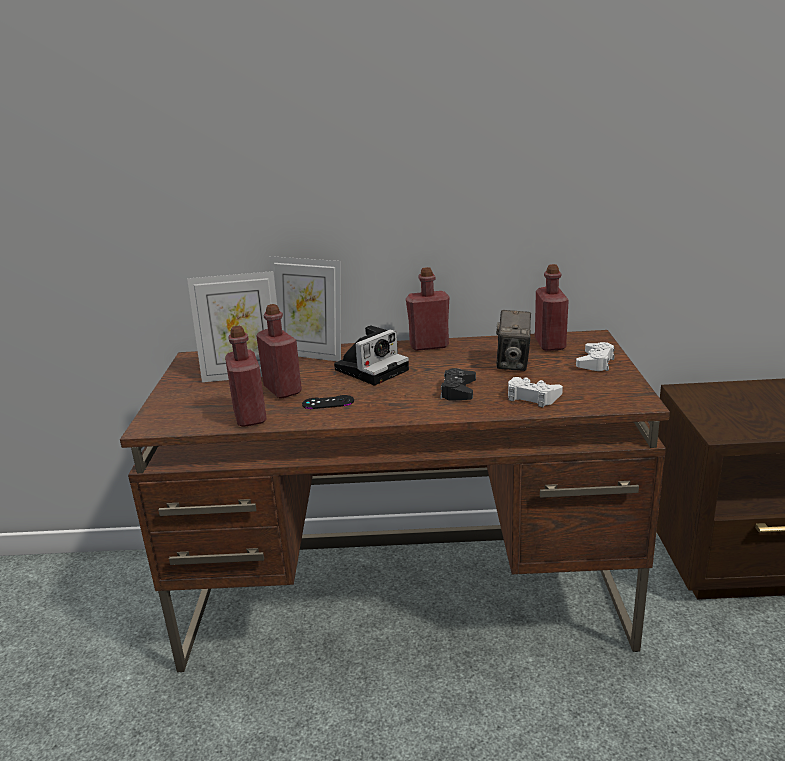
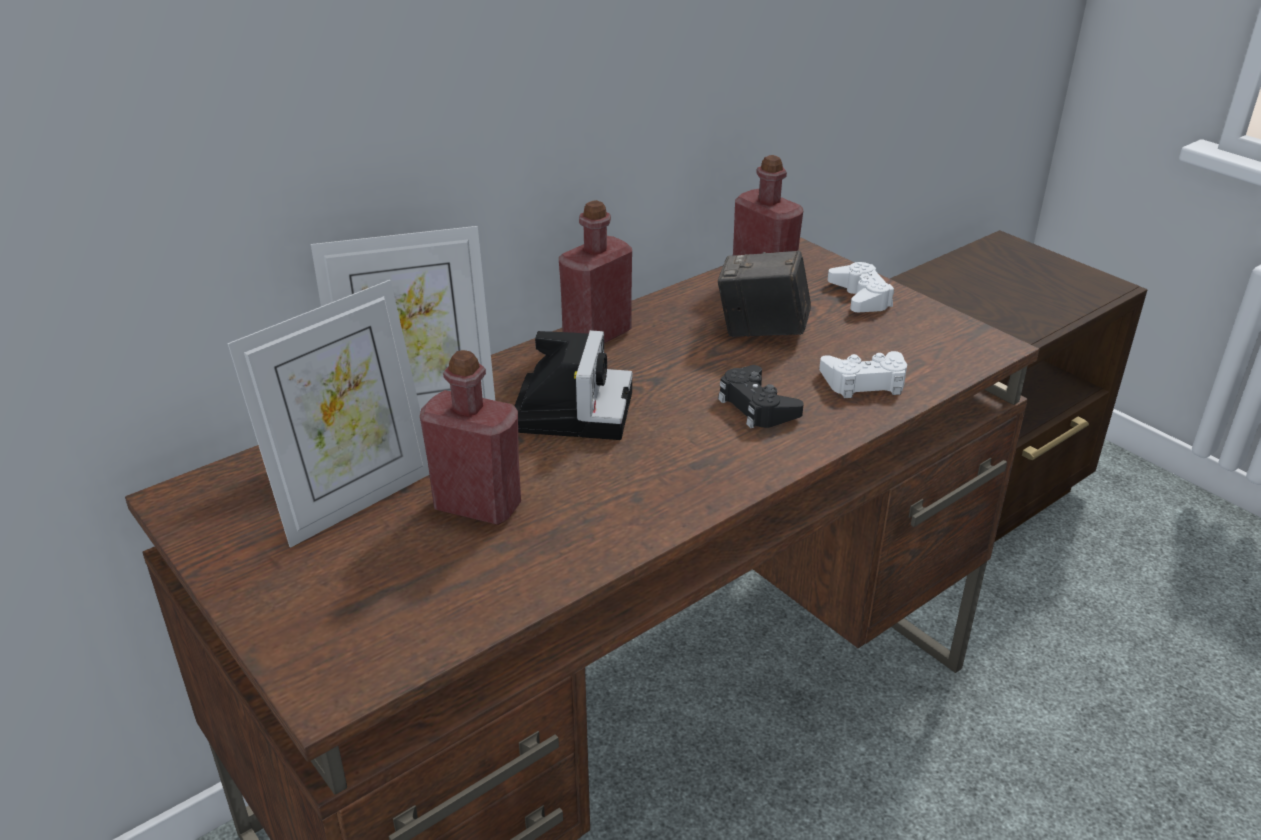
camera: 40 degrees left, 10 degrees up
(250, 417) = (500, 584): red bottle -> none
(328, 402) = (594, 501): black game controller -> none
(513, 363) = (762, 331): camera -> camera turned 135 degrees clockwise

